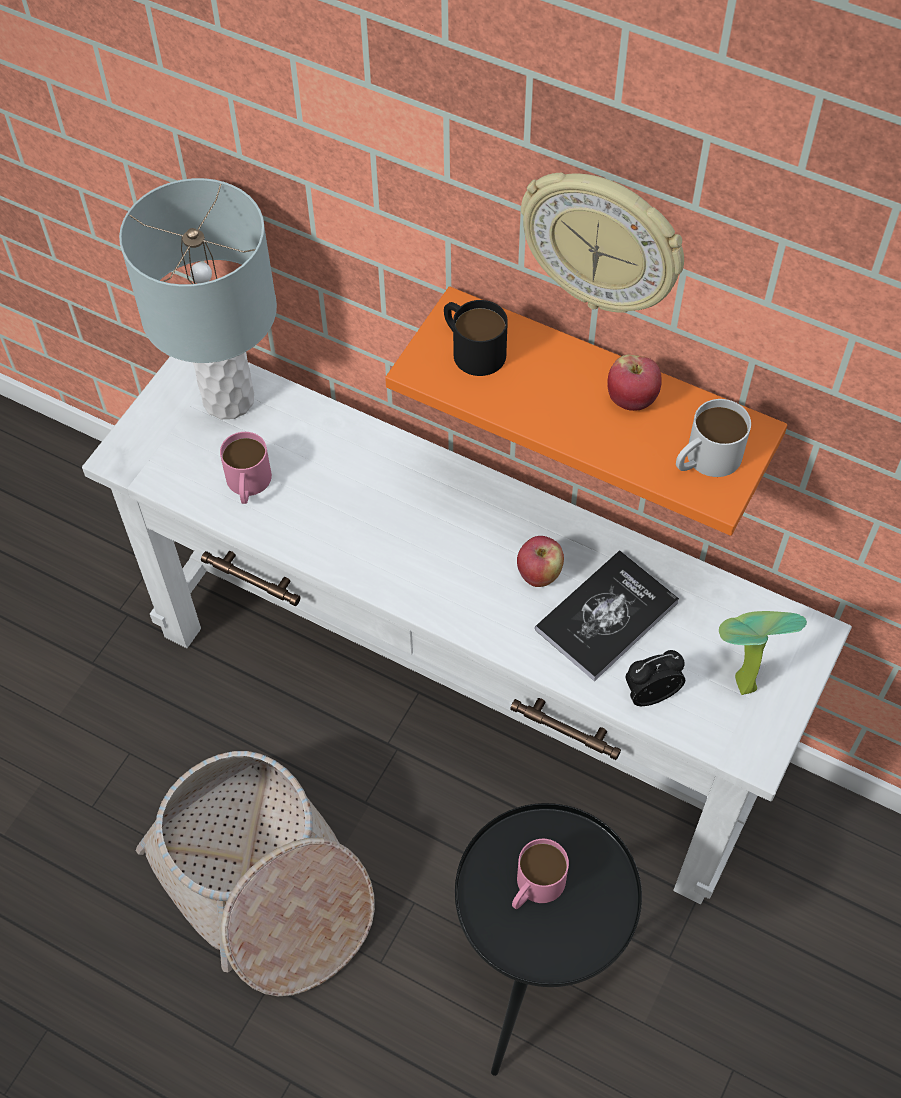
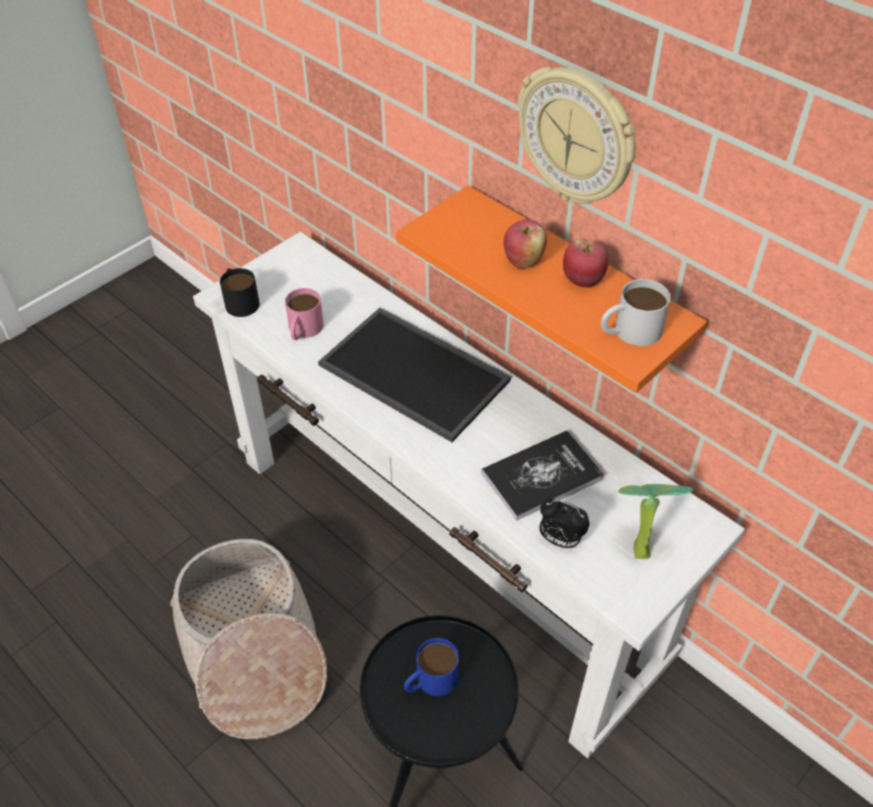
camera: 15 degrees right, 10 degrees down
(228, 398) = (312, 274): grey table lamp -> none
(405, 515) = (410, 374): none -> tray
(472, 348) = (469, 225): black mug -> black mug (240, 300)
(534, 887) = (430, 681): pink mug -> blue mug
(539, 574) = (498, 435): apple -> apple (523, 261)
(651, 693) = (560, 540): alarm clock -> alarm clock turned 150 degrees counterclockwise

